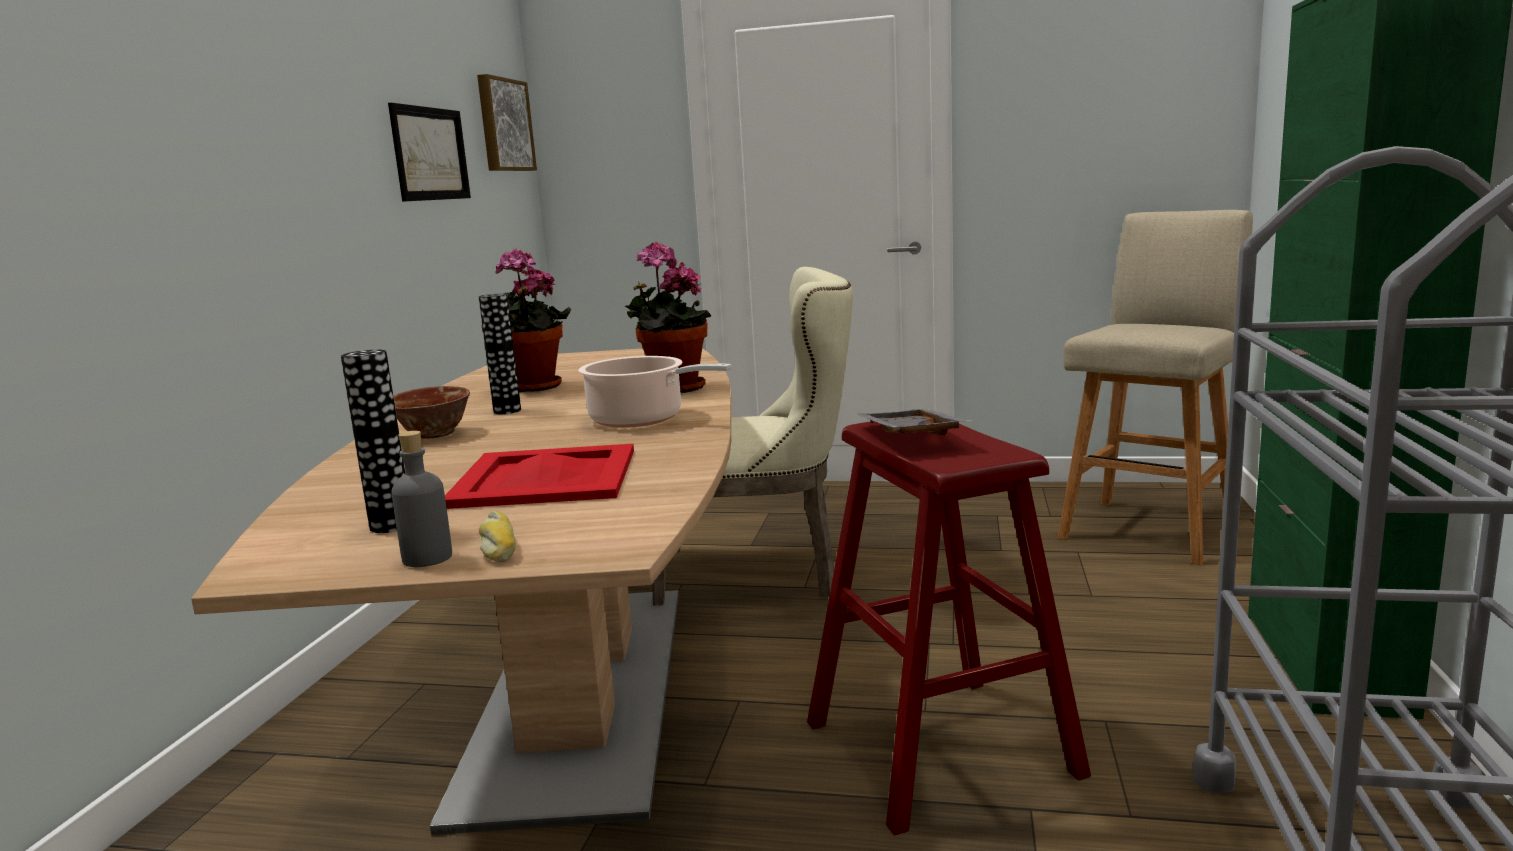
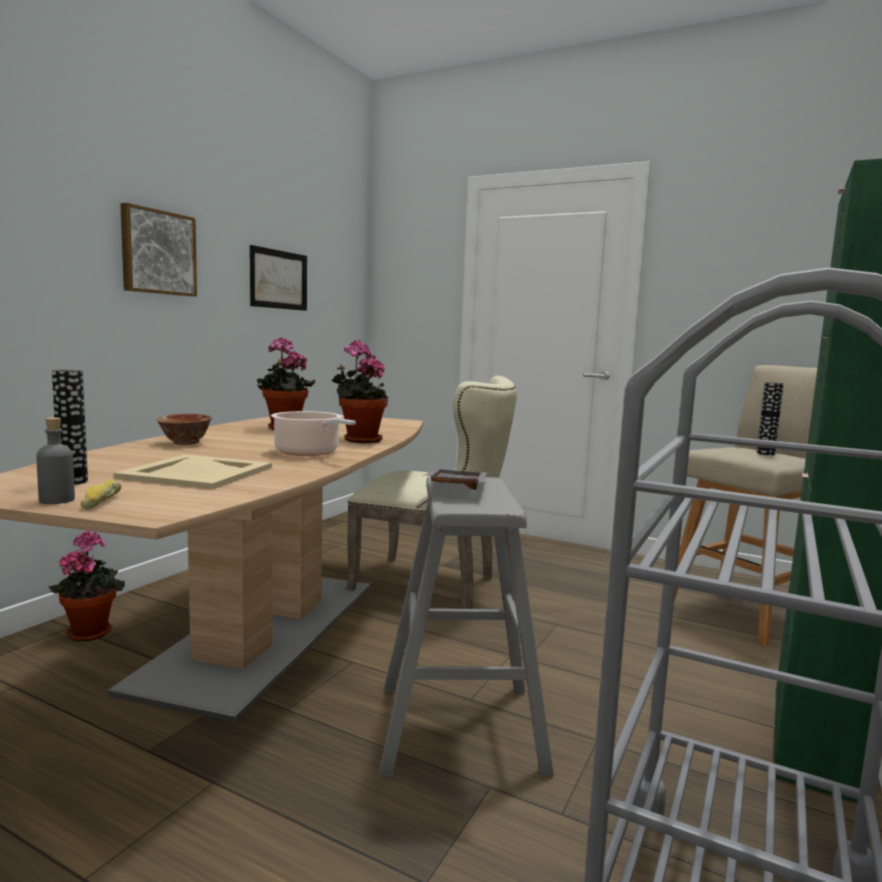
camera: 15 degrees right, 5 degrees down
(314, 751) = (90, 631): none -> potted plant
(503, 125) = (343, 269): picture -> picture (157, 252)
(507, 411) = (246, 437): vase -> vase (765, 453)
(547, 477) = (198, 472): red tray -> beige tray
(940, 748) = (460, 727): red stool -> grey stool

